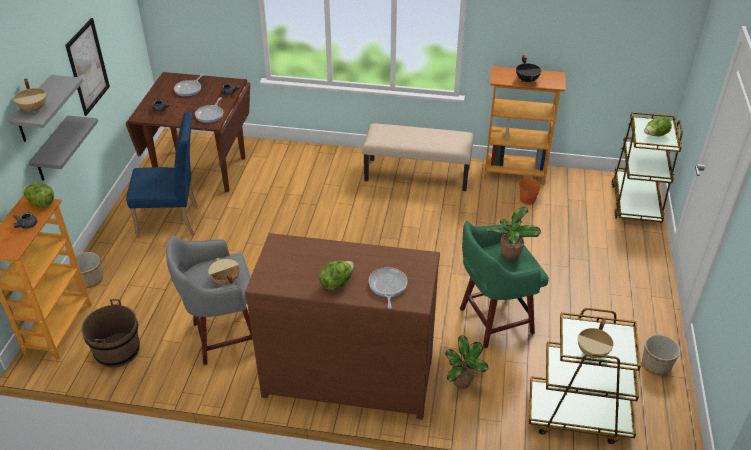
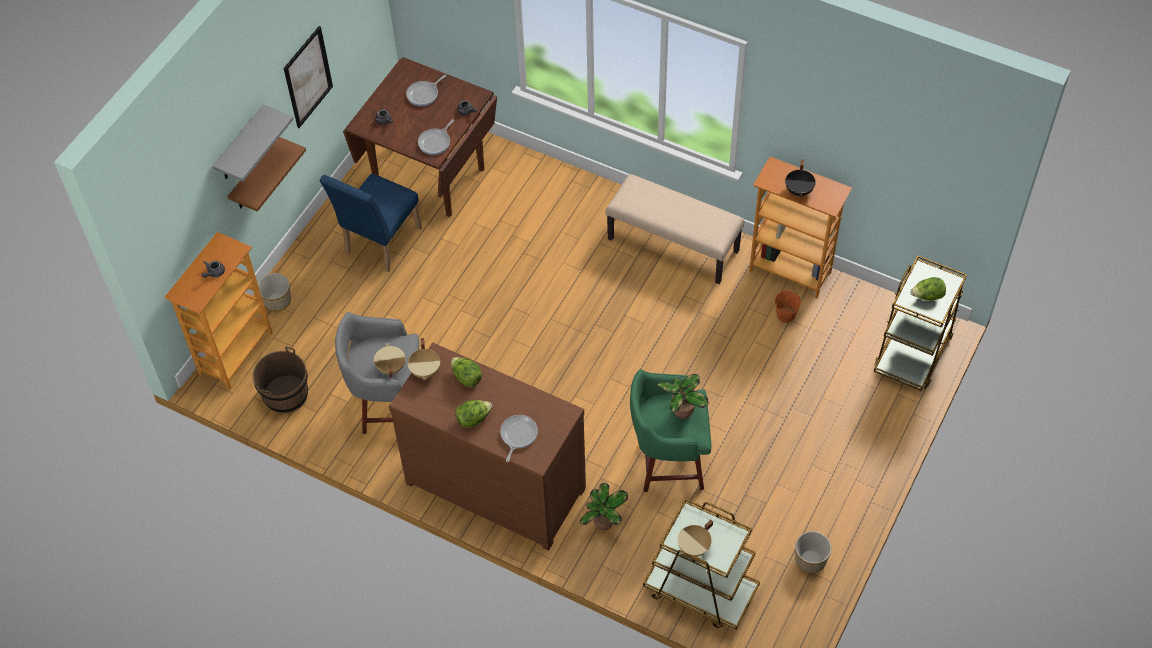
camera: 20 degrees right, 15 degrees up
(34, 109) = (238, 154): beige cooking pot -> beige cooking pot (426, 370)
(40, 203) = (231, 247): lettuce -> lettuce (466, 377)
(52, 150) = (255, 175): grey shelf -> brown shelf
(173, 221) = (379, 244): blue chair -> blue chair turned 105 degrees clockwise

